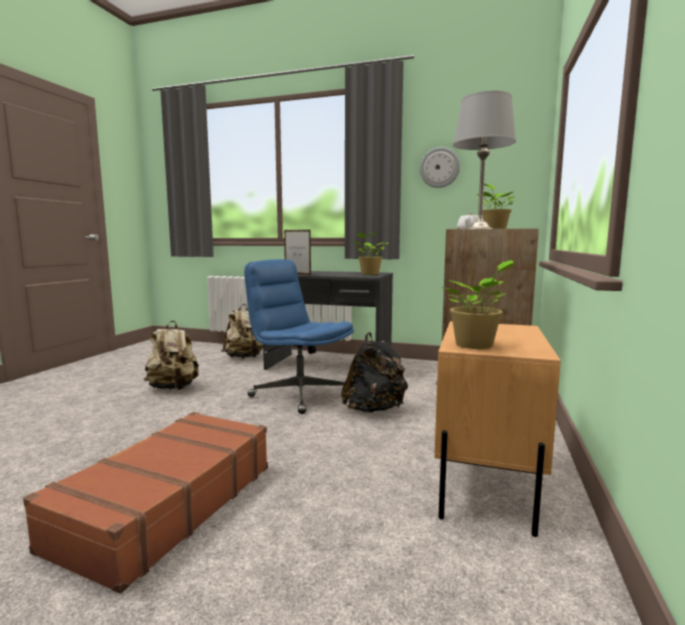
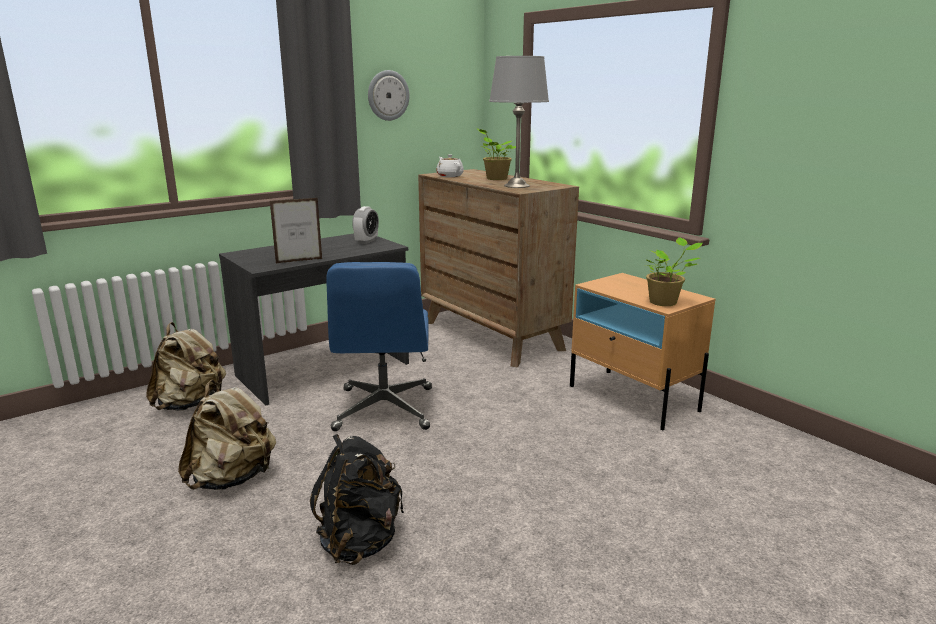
camera: 55 degrees left, 10 degrees up
(165, 505) = (551, 533): brown suitcase -> none
(299, 394) = (384, 409): blue office chair -> blue office chair turned 75 degrees counterclockwise
(369, 274) = (366, 241): potted plant -> alarm clock
(374, 409) = (475, 389): black backpack -> black backpack (360, 541)

